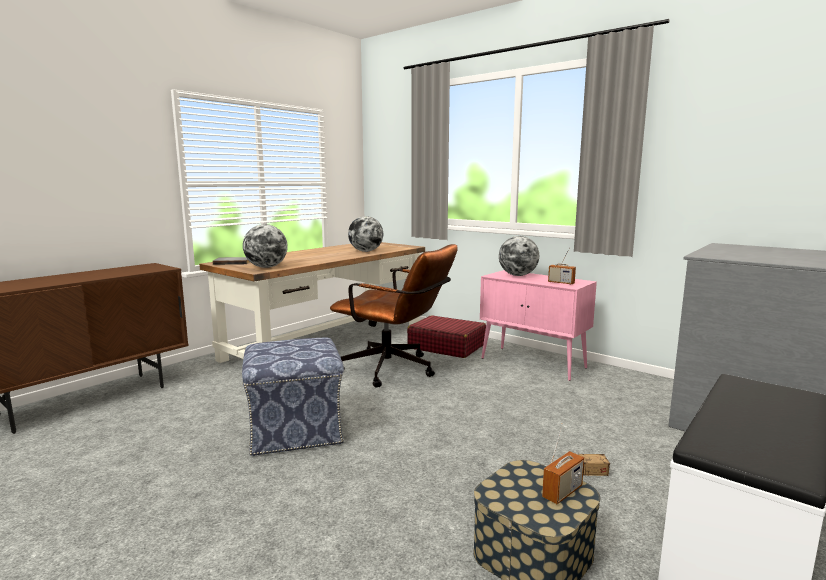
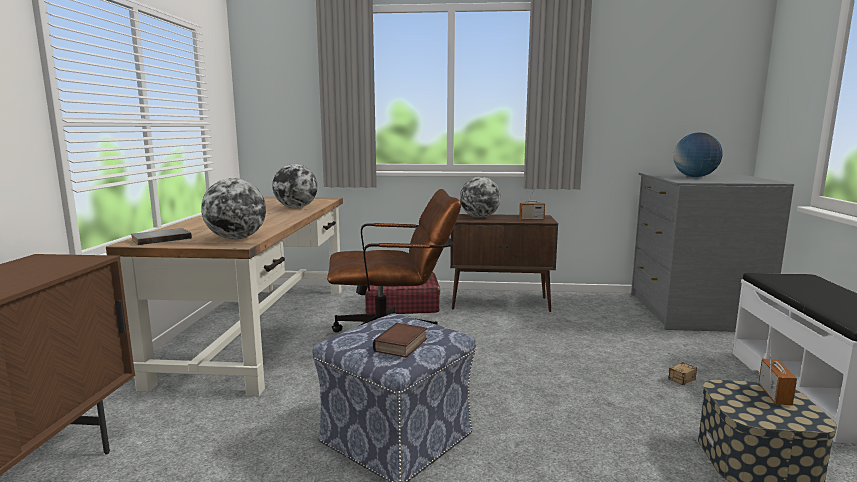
camera: 35 degrees left, 0 degrees up
(278, 356) = (402, 345): none -> book
(533, 363) = (501, 303): pink cabinet -> brown cabinet
(752, 252) = (694, 177): none -> globe

